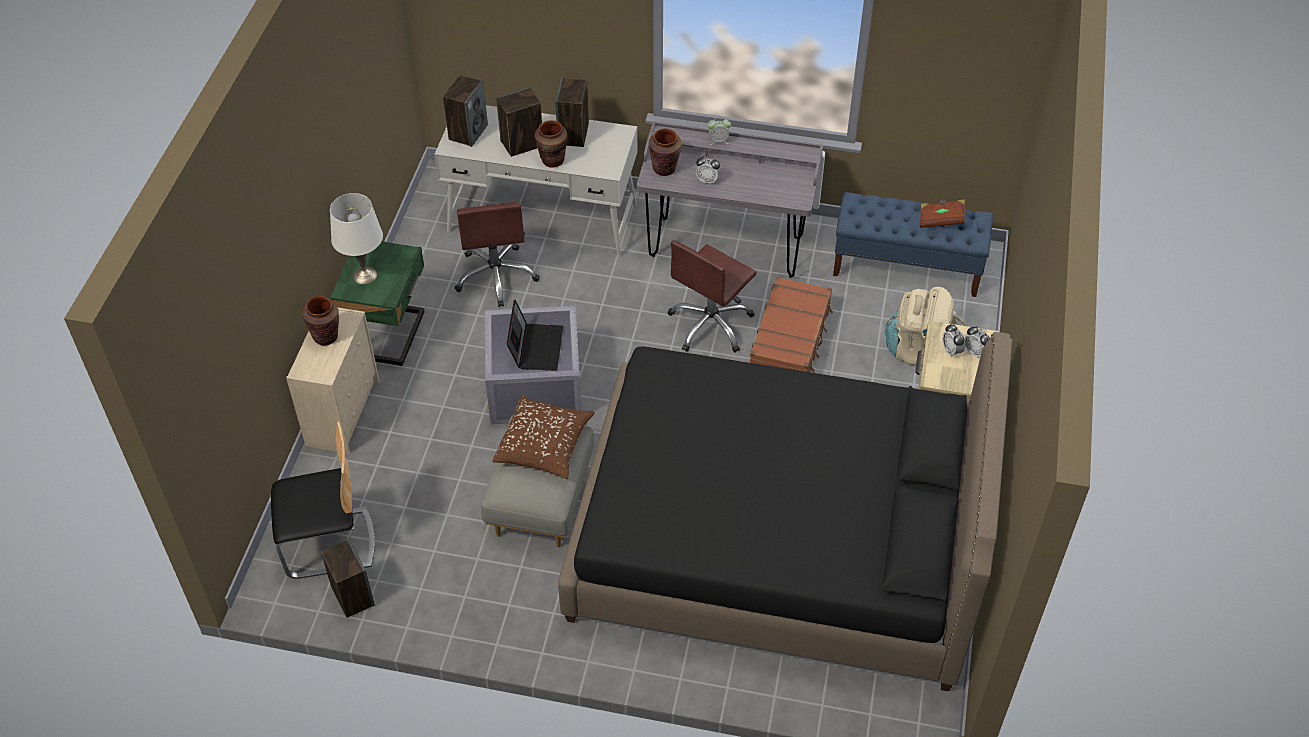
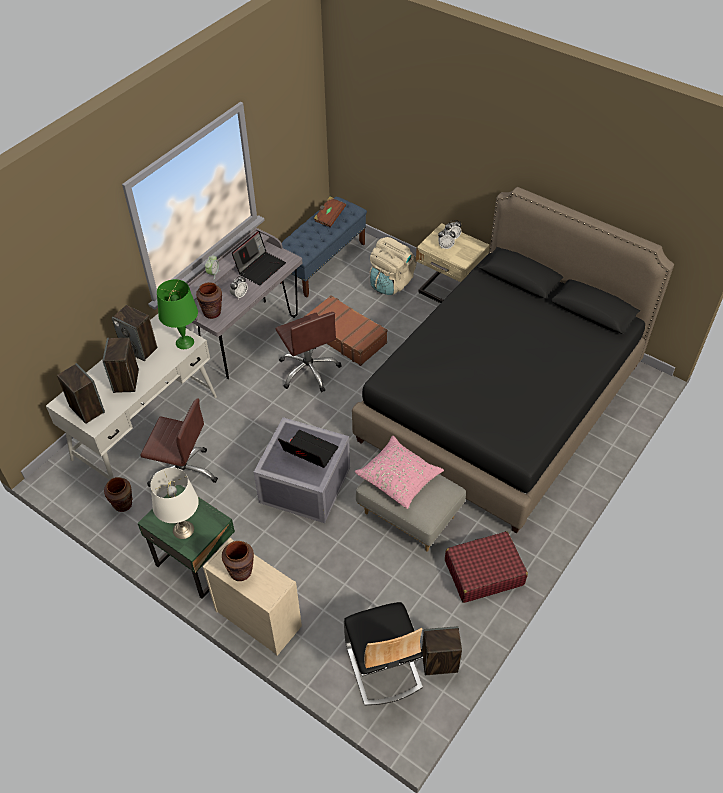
camera: 65 degrees left, 0 degrees up
(328, 544) = (382, 665): chair -> chair turned 150 degrees clockwise
(492, 603) = (483, 572): none -> red suitcase
(544, 445) = (399, 477): brown pillow -> pink pillow
(552, 160) = (157, 369): brown vase -> brown vase (123, 504)
(604, 165) = (184, 342): none -> green table lamp
(766, 179) = (260, 267): none -> laptop

